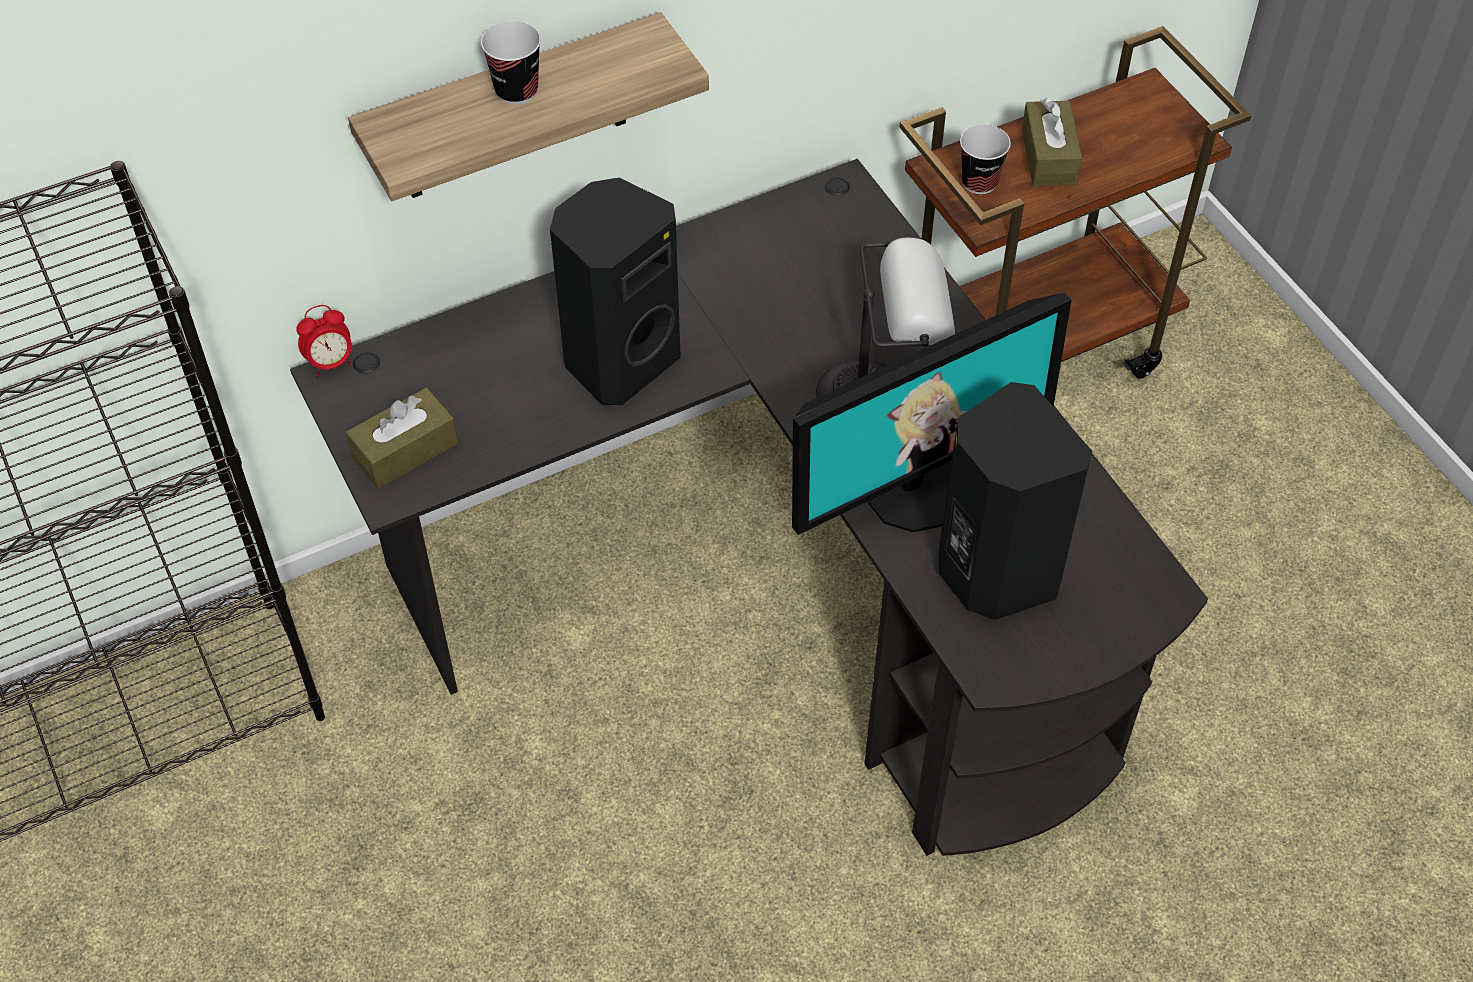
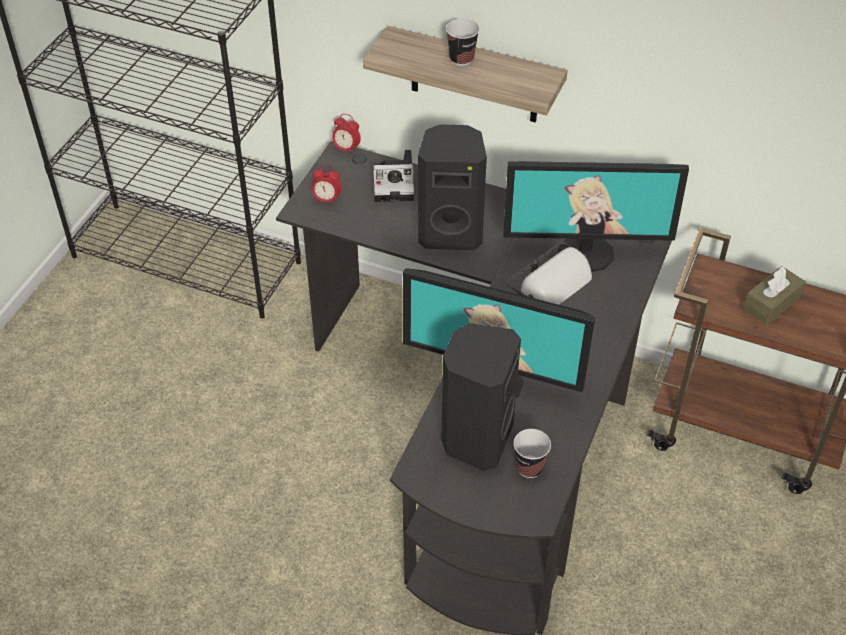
camera: 50 degrees right, 5 degrees down
(405, 450) = (326, 200): brown tissue box -> alarm clock
(463, 356) = (396, 184): none -> camera
(799, 256) = (585, 252): none -> monitor
(979, 182) = (718, 288): cup -> cup (529, 467)

